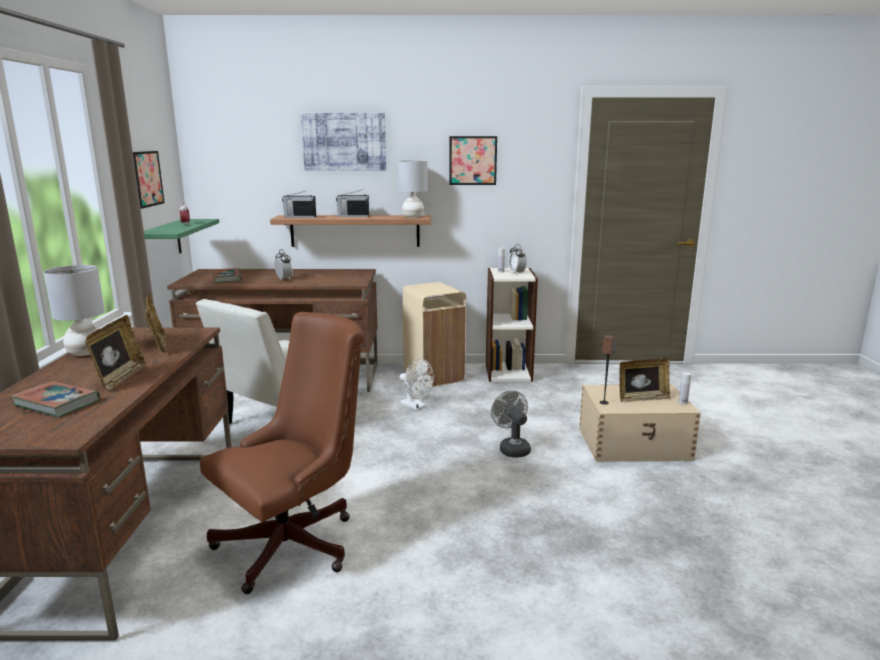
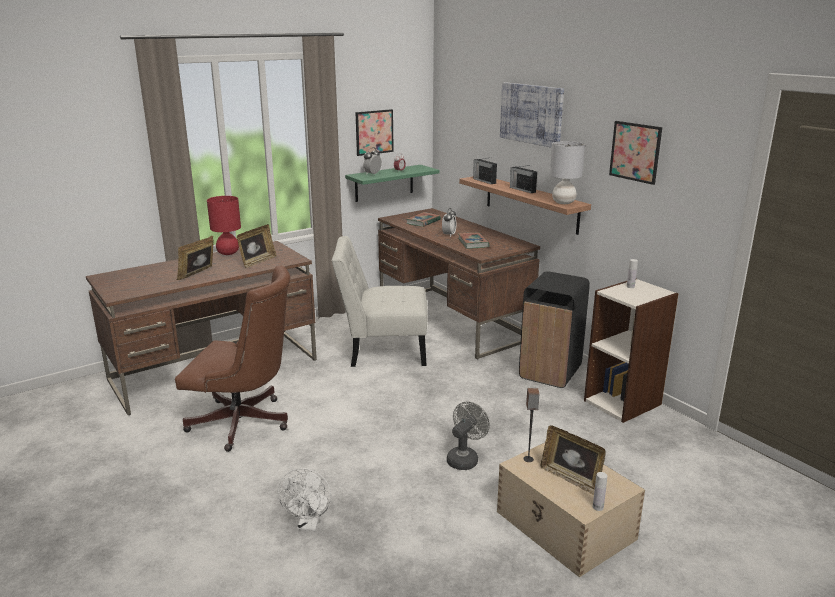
camera: 55 degrees right, 5 degrees up
(57, 403) = (153, 277): book -> book (473, 243)
(85, 352) = (228, 253): grey table lamp -> red table lamp
(120, 378) = (198, 274): picture frame -> picture frame turned 150 degrees clockwise
(416, 406) = (480, 388): white fan -> white fan (309, 524)
(434, 376) = (551, 372): beige trash can -> black trash can
(517, 273) = (639, 294): alarm clock -> alarm clock (372, 174)

